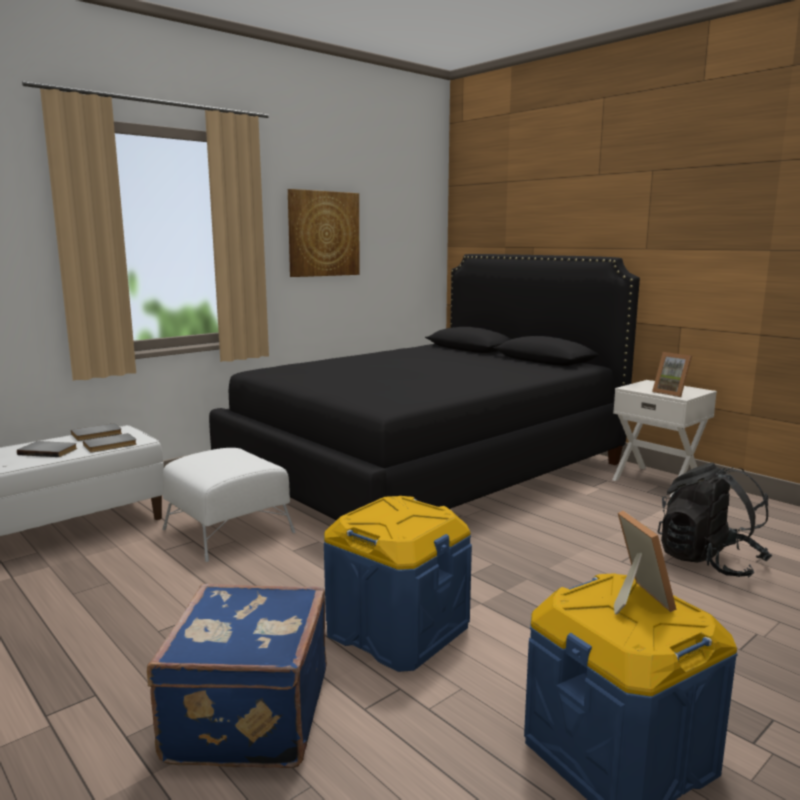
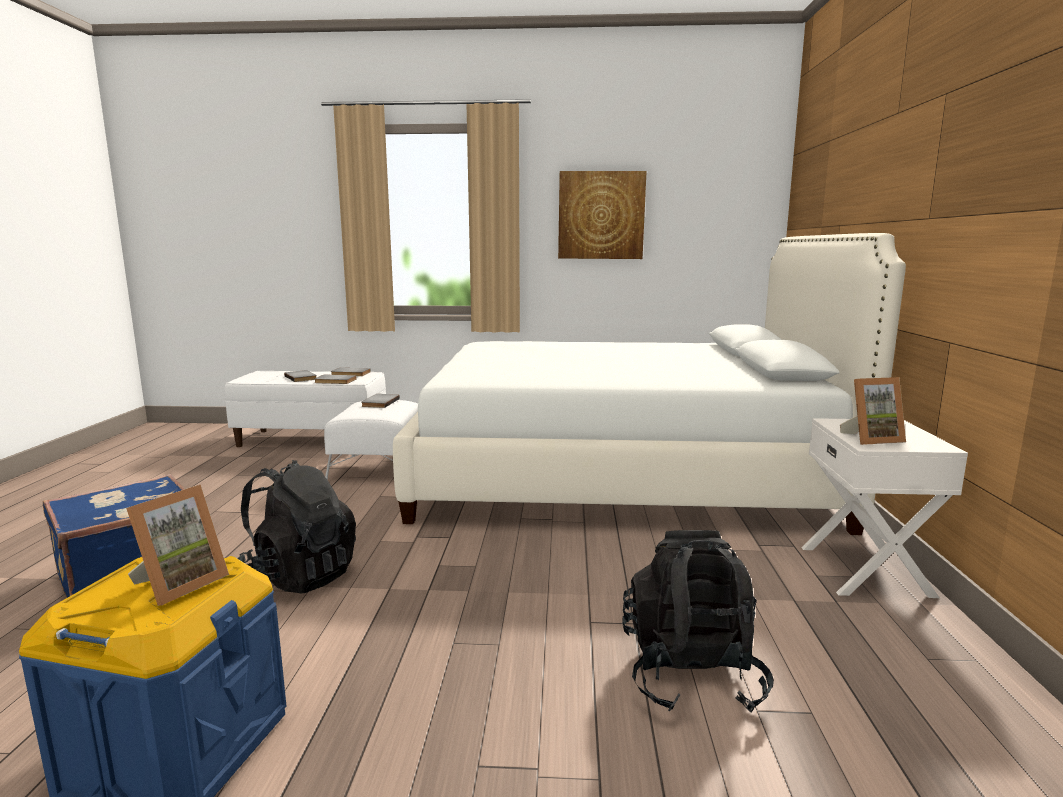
camera: 45 degrees right, 0 degrees up
(213, 455) = (379, 402): none -> grey book
(397, 630) = (299, 575): blue storage box -> black backpack
(427, 470) = (619, 474): black bed -> white bed
(672, 393) = (871, 439): picture frame -> picture frame turned 105 degrees counterclockwise

